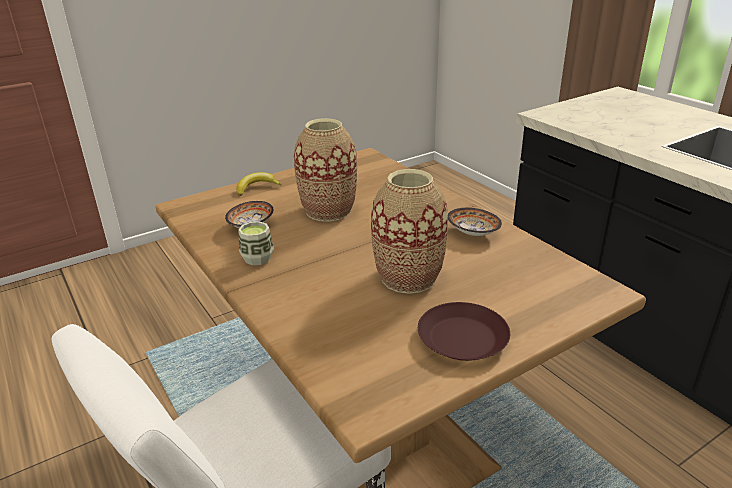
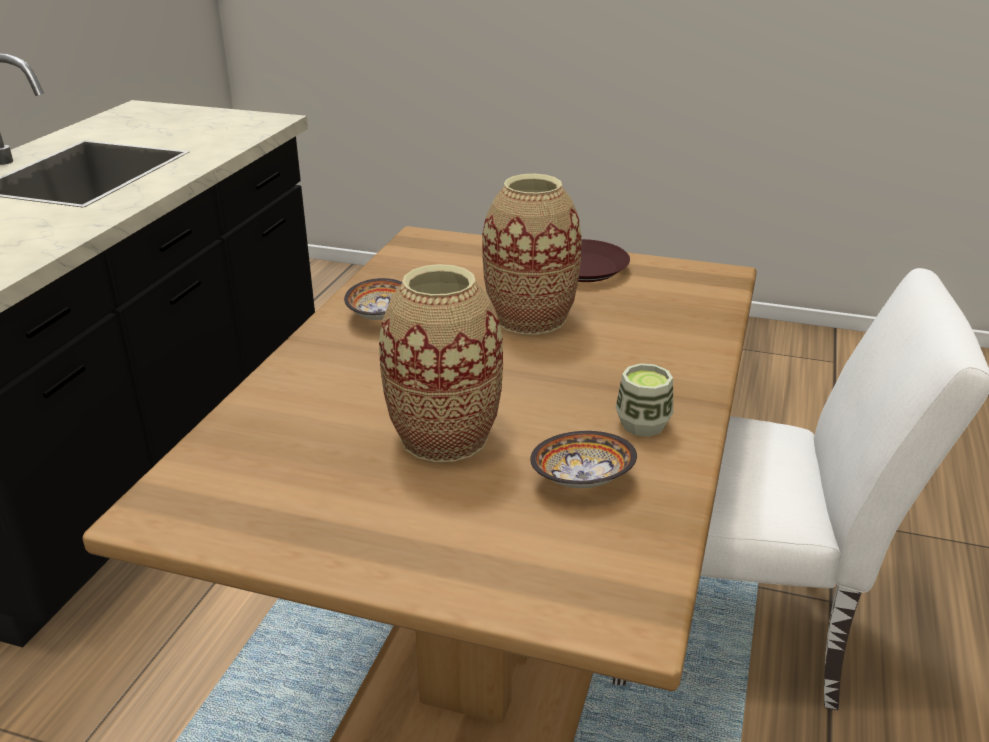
camera: 130 degrees left, 0 degrees up
(257, 188) = (450, 565): banana -> none

